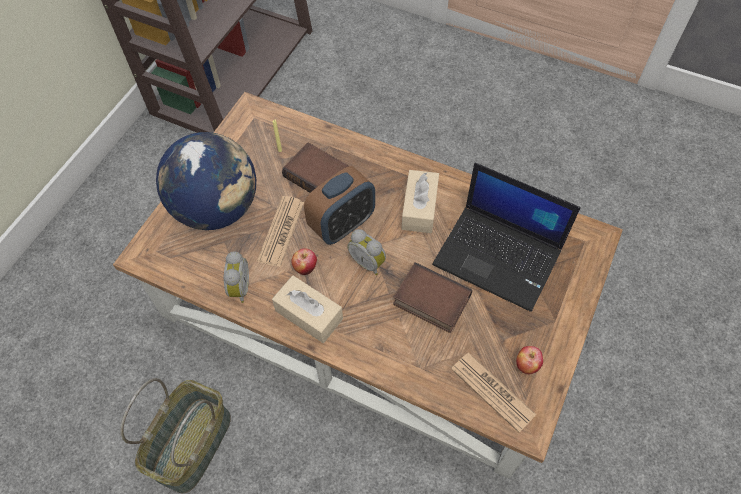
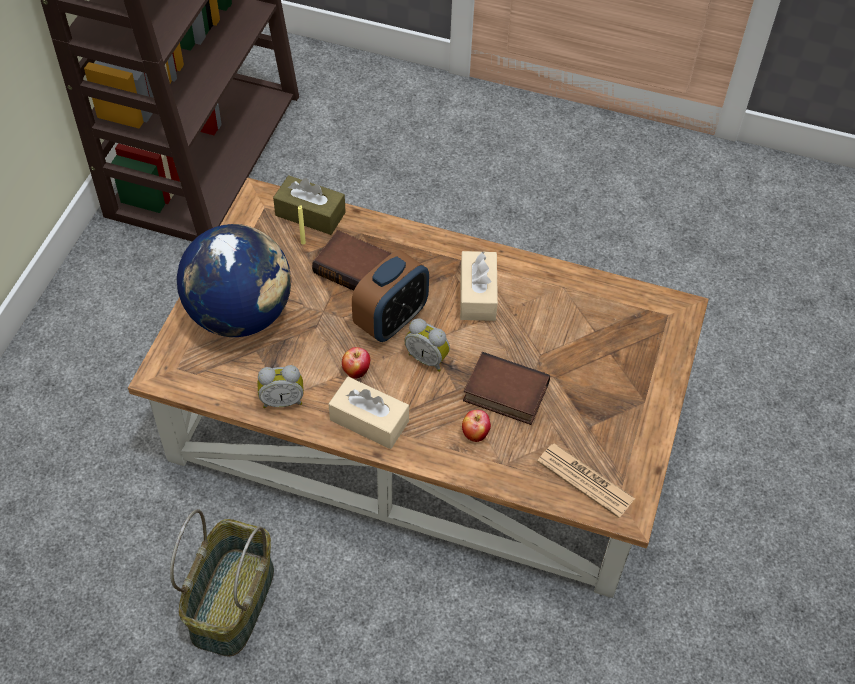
camera: 10 degrees left, 5 degrees down
(238, 288) = (282, 400): alarm clock -> alarm clock turned 90 degrees clockwise
(281, 231) = (321, 334): newspaper -> none
(290, 126) = (310, 214): none -> brown tissue box
(499, 257) = (575, 340): laptop -> none
(526, 365) = (619, 450): apple -> apple (475, 434)

